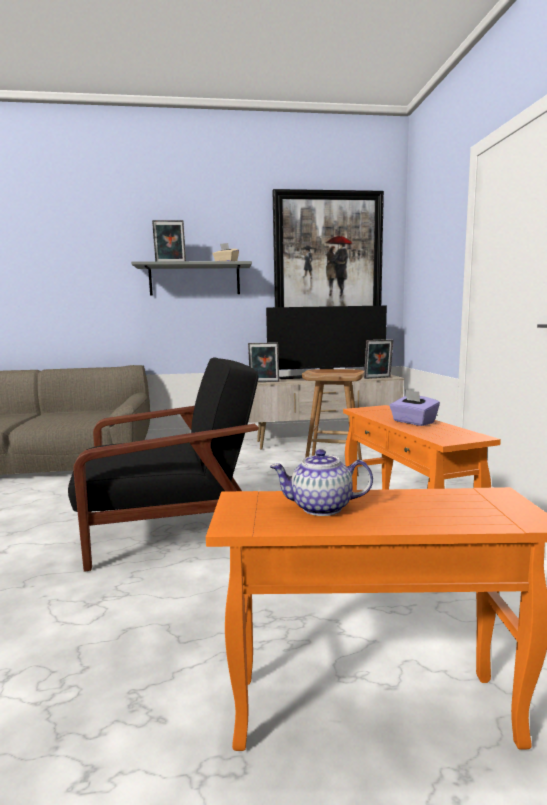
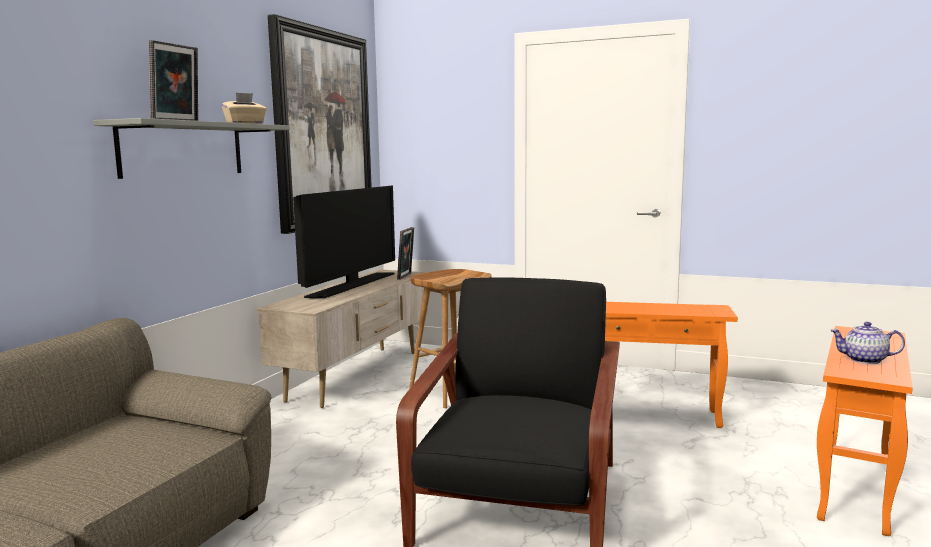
camera: 60 degrees left, 0 degrees up
(264, 382) = (322, 306): picture frame -> none
(320, 507) = (864, 360): teapot -> teapot turned 75 degrees clockwise
(413, 422) = (655, 308): purple tissue box -> none

